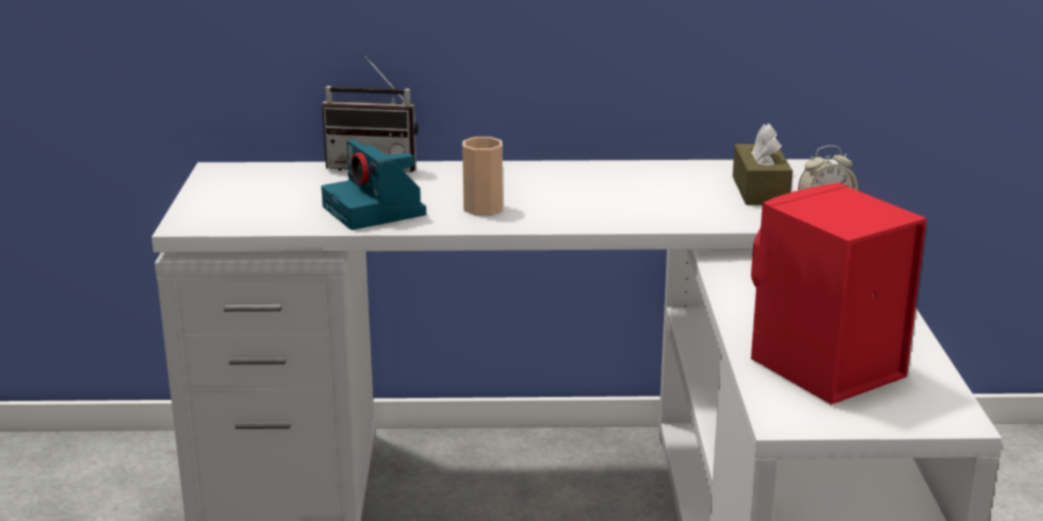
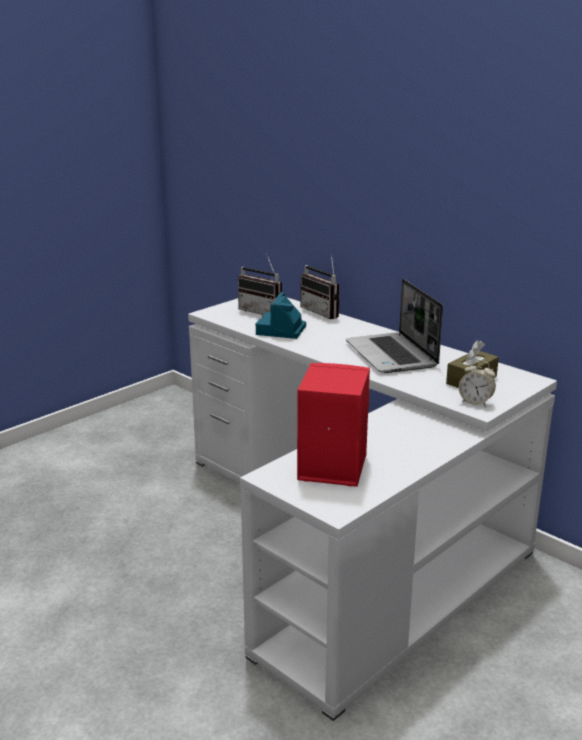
camera: 45 degrees right, 0 degrees up
(281, 193) = (264, 312): none -> radio
(483, 208) = (325, 344): cup -> none
(604, 192) = (392, 355): none -> laptop

